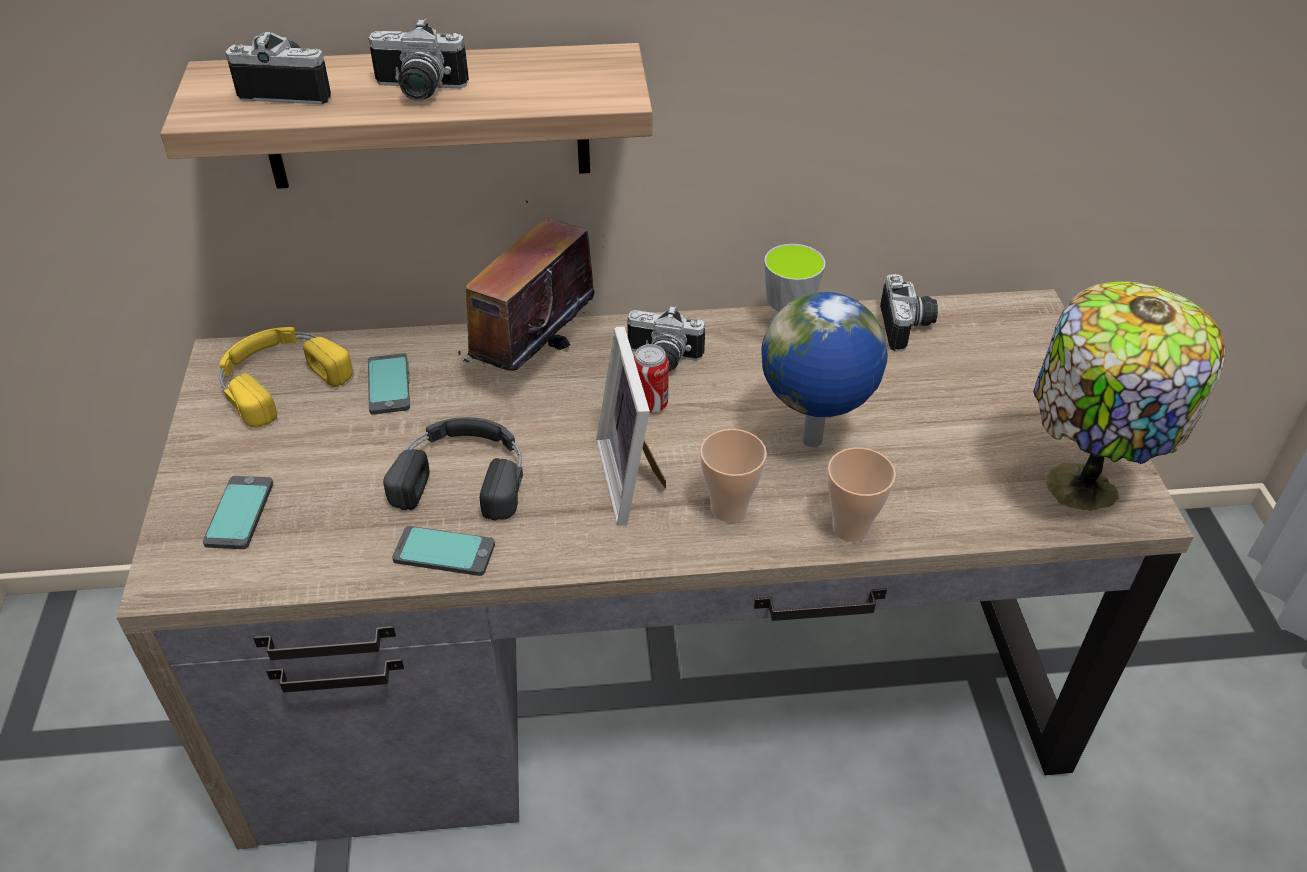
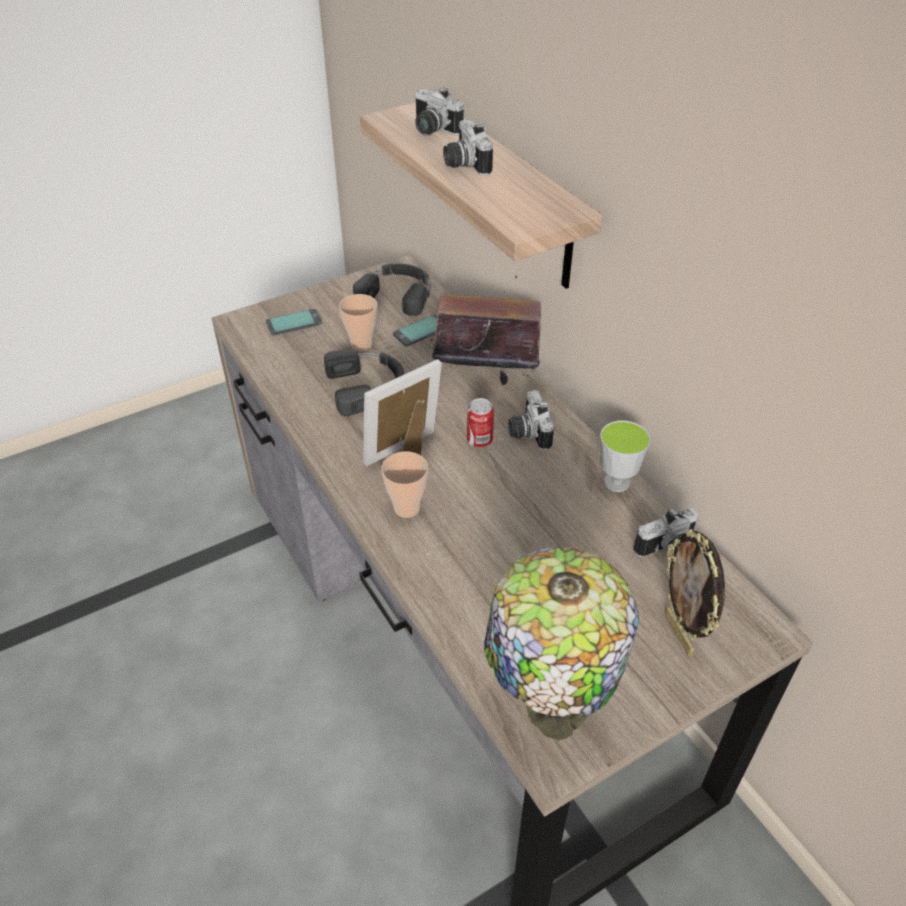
camera: 65 degrees right, 0 degrees up
(279, 379) = (398, 293): yellow headphones -> black headphones
(290, 88) = (432, 130): camera -> camera turned 150 degrees clockwise
(444, 552) = (305, 402): phone -> none
(813, 442) = (497, 532): globe -> none
(851, 528) = (425, 575): cup -> cup (361, 344)
(1015, 363) = (680, 633): none -> picture frame

